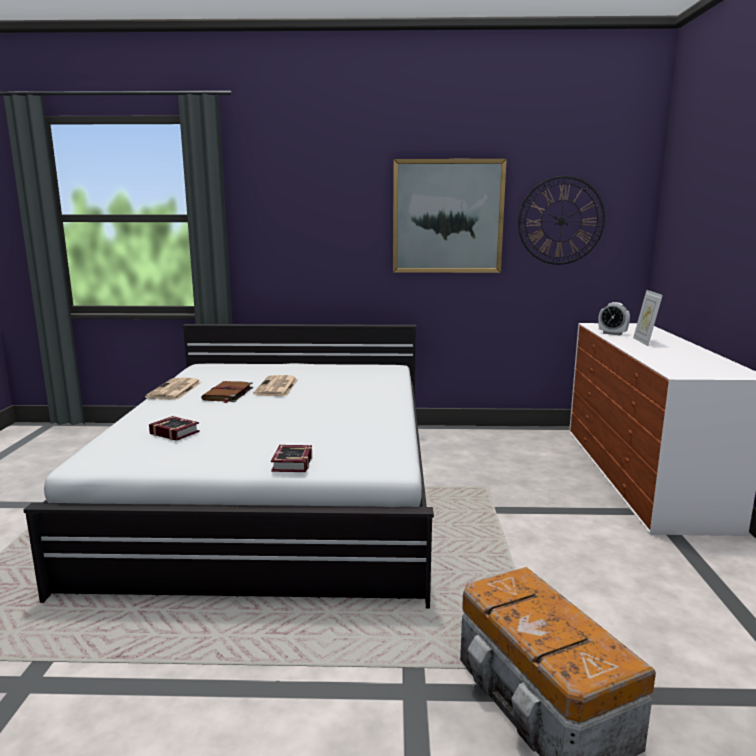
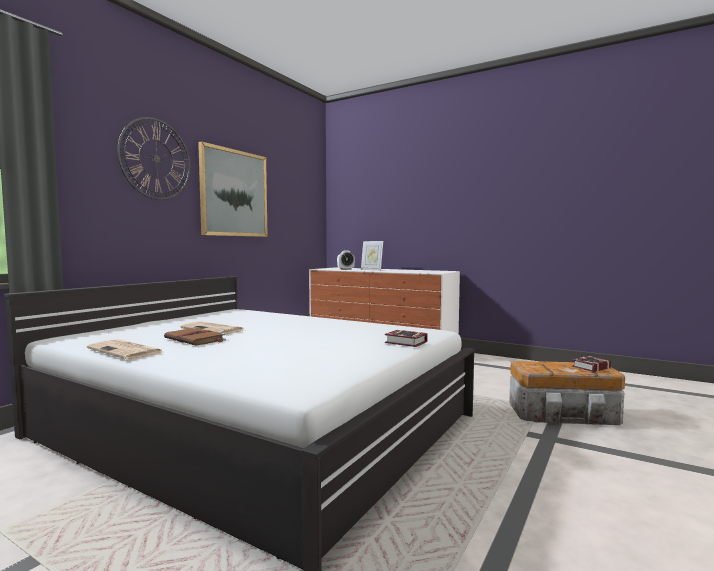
camera: 60 degrees left, 10 degrees down
(174, 432) = (278, 357): book -> book (589, 367)
(561, 221) = (290, 203): wall clock -> wall clock (156, 159)

